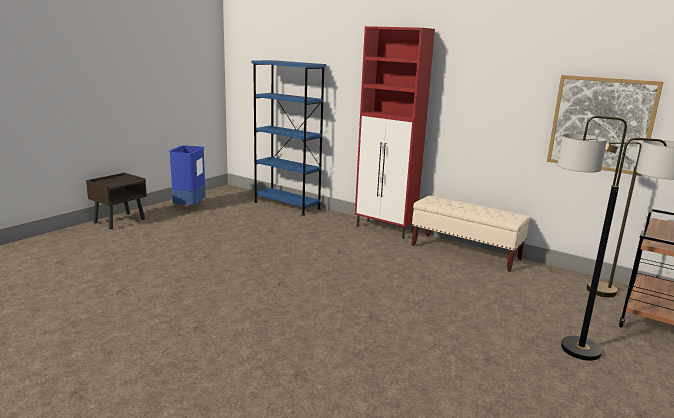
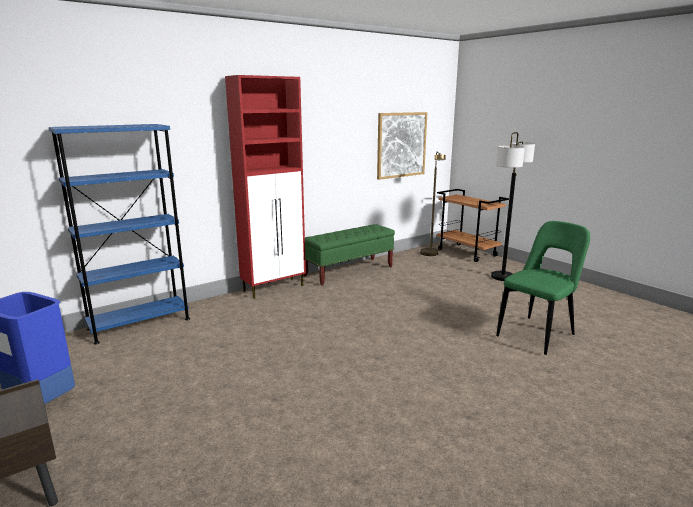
camera: 70 degrees left, 0 degrees up
(391, 372) = (538, 334): none -> green chair
(465, 252) = (349, 271): beige bench -> green bench

